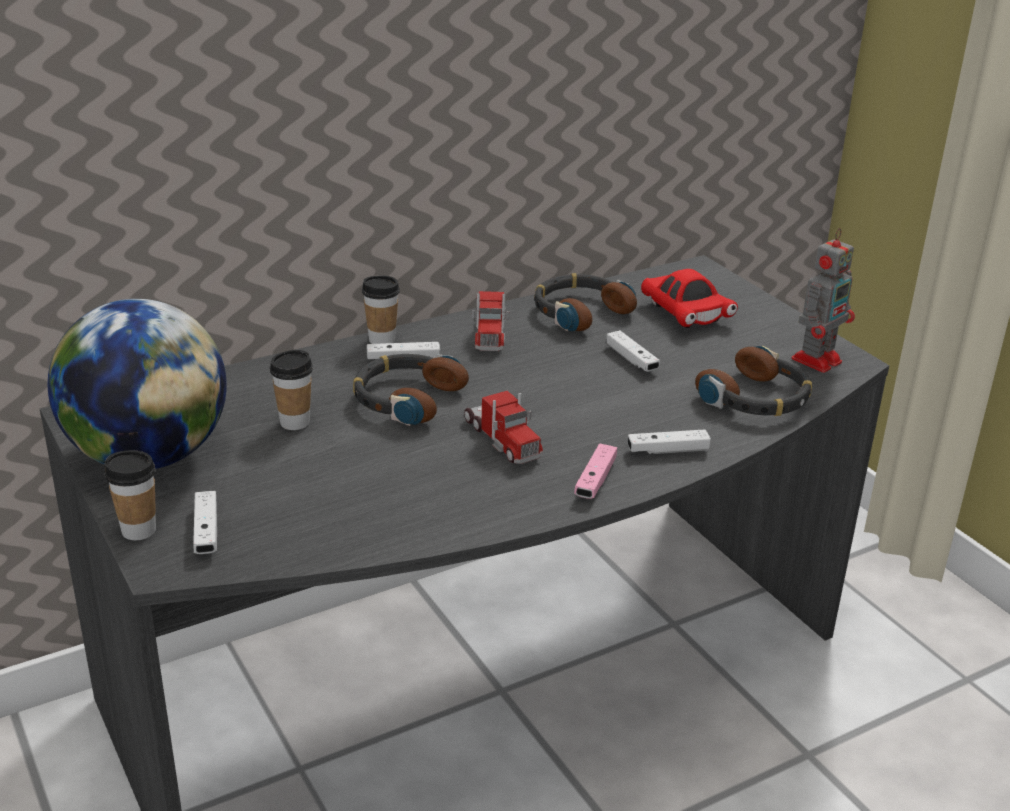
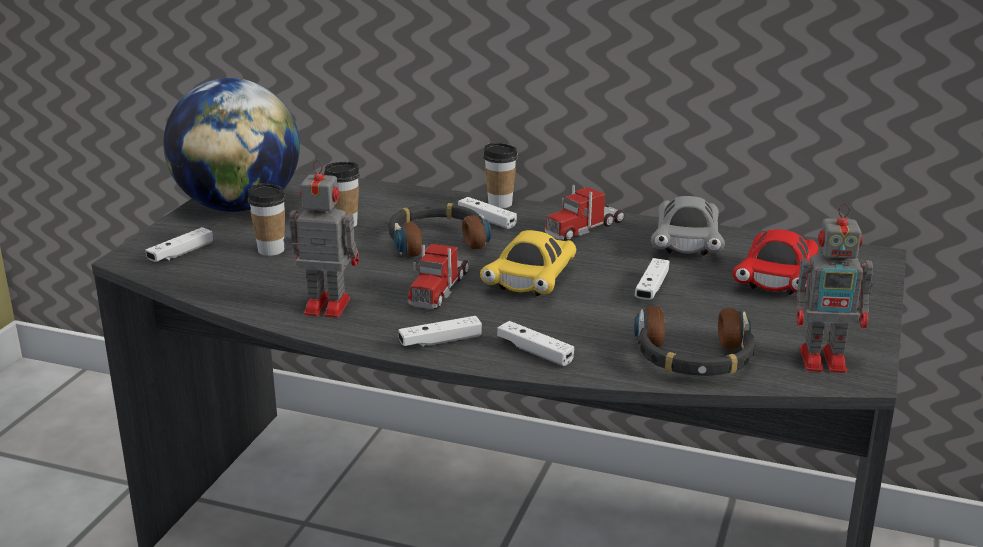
camera: 50 degrees right, 5 degrees down
(139, 530) = (156, 237): cup -> cup (271, 250)
(451, 504) = (324, 306): none -> toy robot
(547, 396) = (531, 280): none -> yellow toy car
(579, 311) = (686, 243): headphones -> grey toy car
(595, 480) = (440, 341): pink game controller -> white game controller

